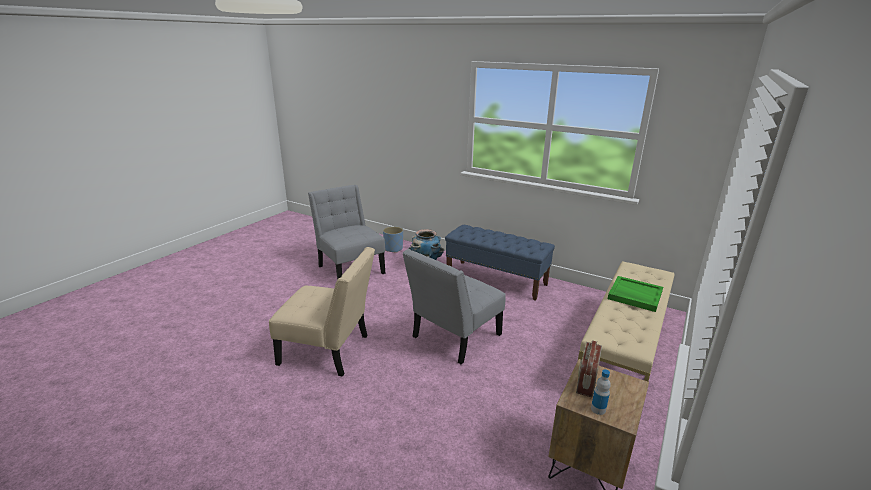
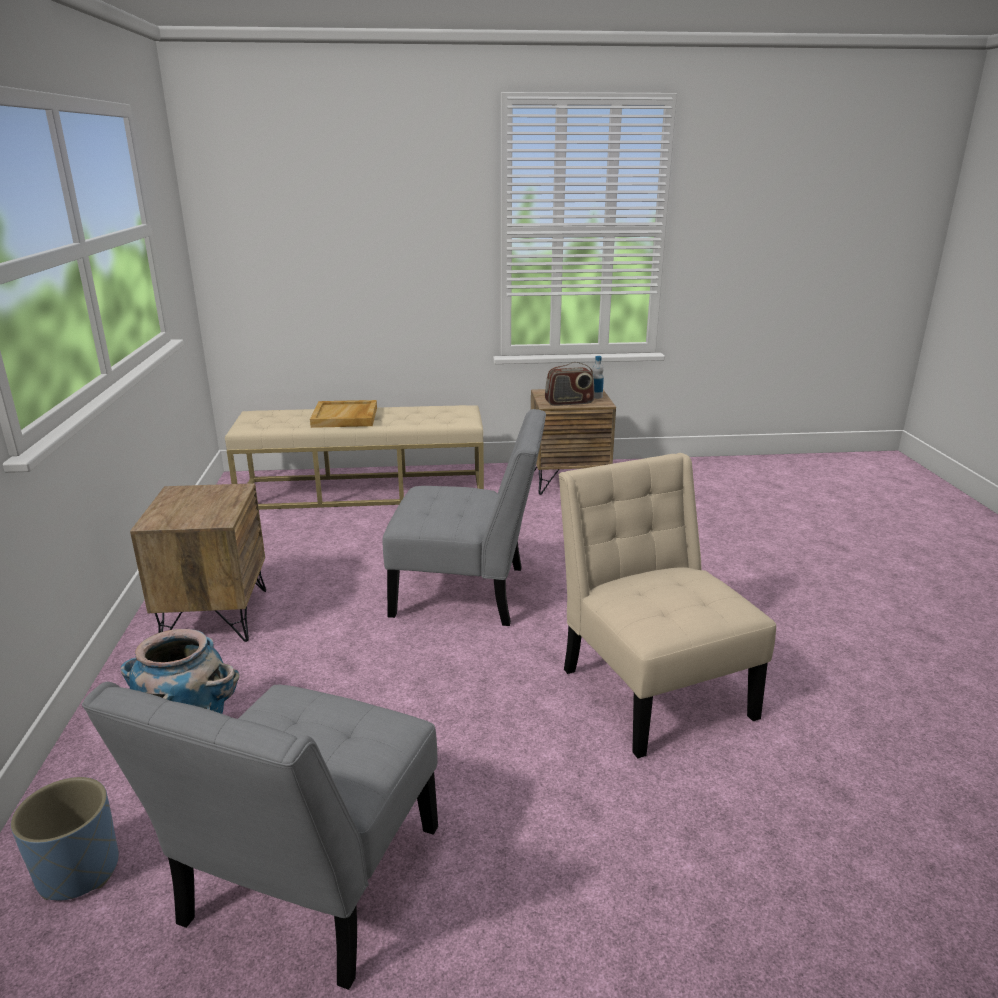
camera: 125 degrees left, 0 degrees up
(496, 280) = (214, 616): blue bench -> brown nightstand
(634, 295) = (345, 417): green tray -> beige tray

